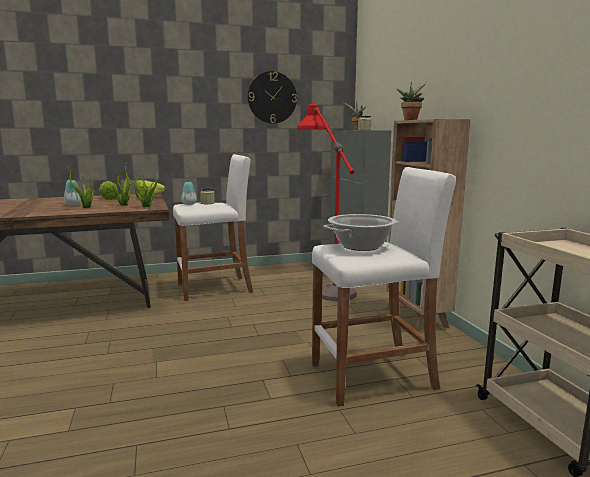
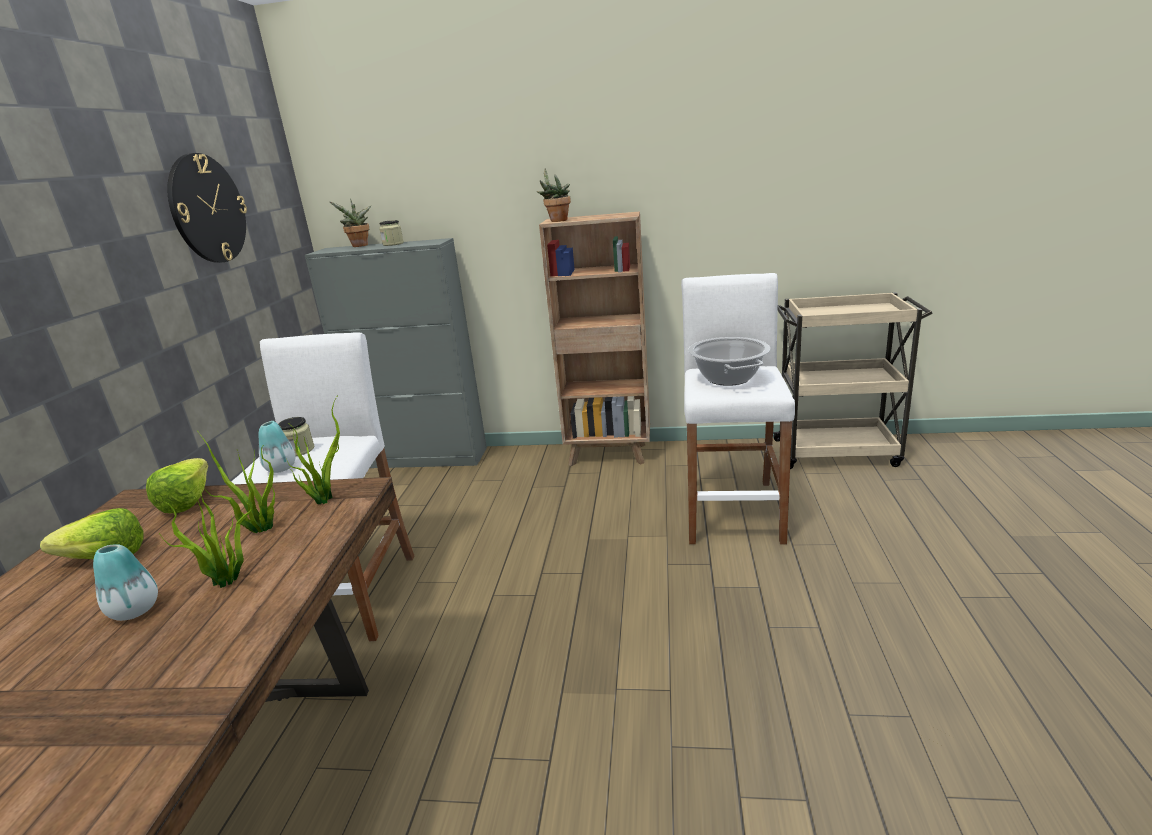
camera: 65 degrees left, 10 degrees up
(325, 284) = (448, 489): red floor lamp -> none

